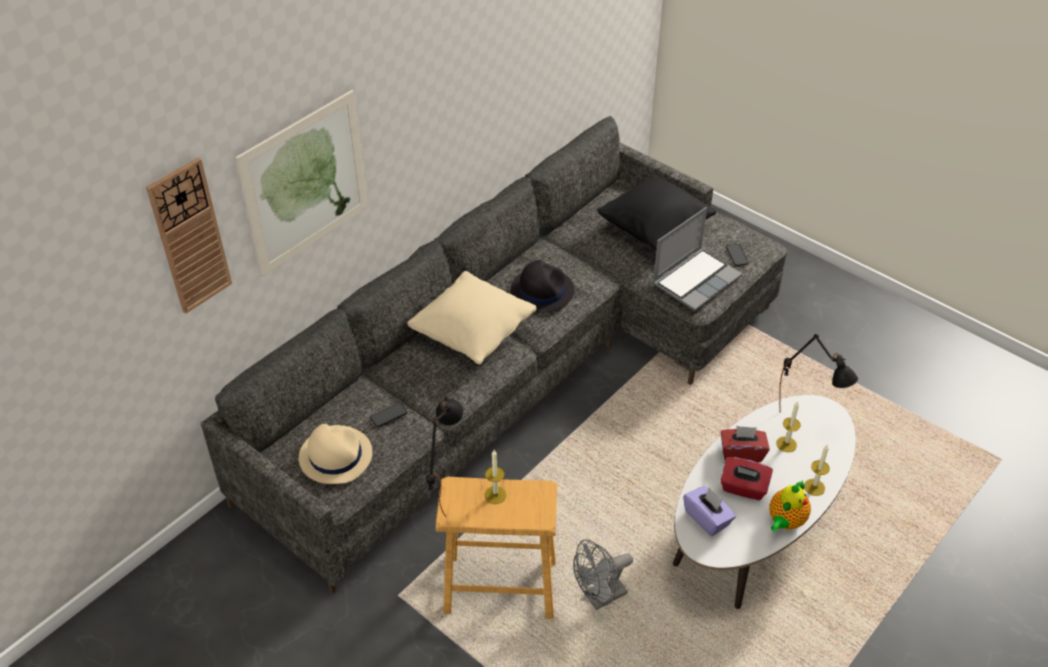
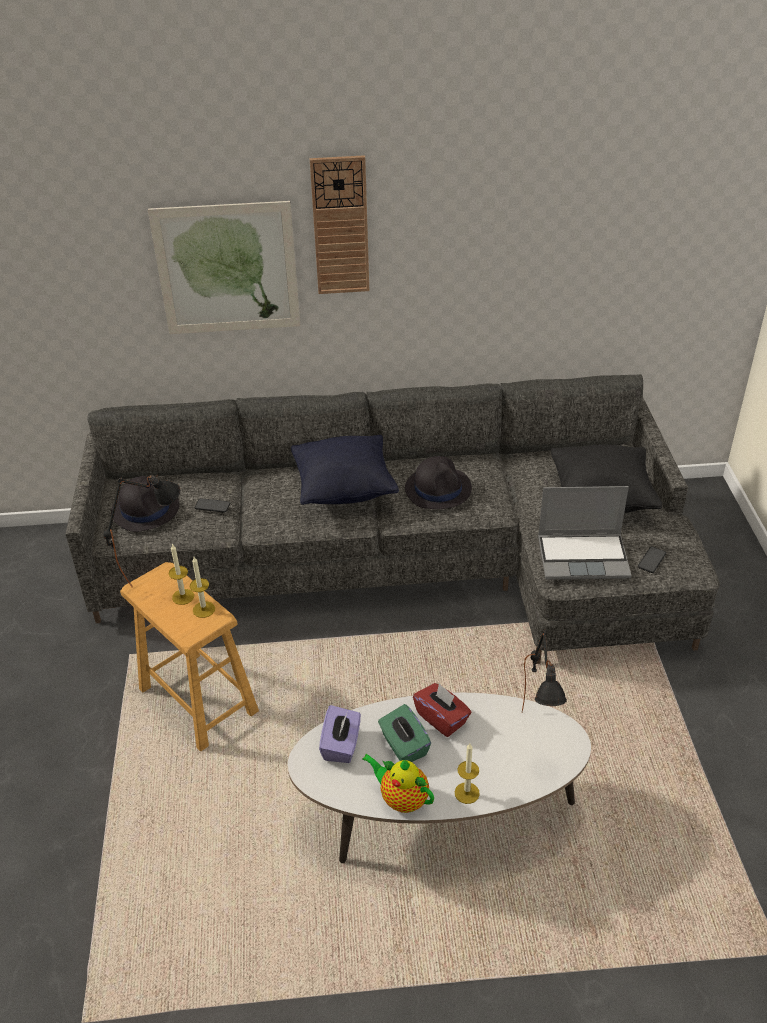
camera: 45 degrees right, 5 degrees down
(190, 237) = (94, 260): wall clock -> wall clock (340, 226)
(335, 455) = (145, 509): beige hat -> black hat
(473, 334) = (344, 489): beige pillow -> black pillow
(600, 597) = (251, 765): grey fan -> none
(743, 488) = (404, 746): red tissue box -> green tissue box
(785, 521) = (401, 799): teapot -> teapot turned 45 degrees clockwise
(786, 444) = (491, 741): candle -> candle (204, 609)

